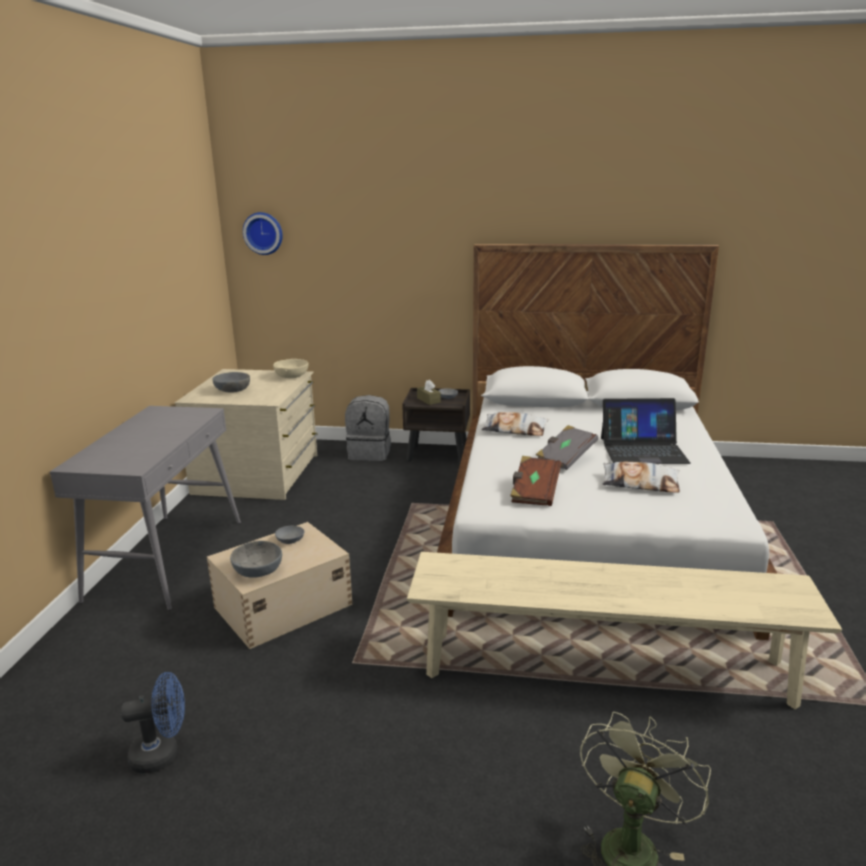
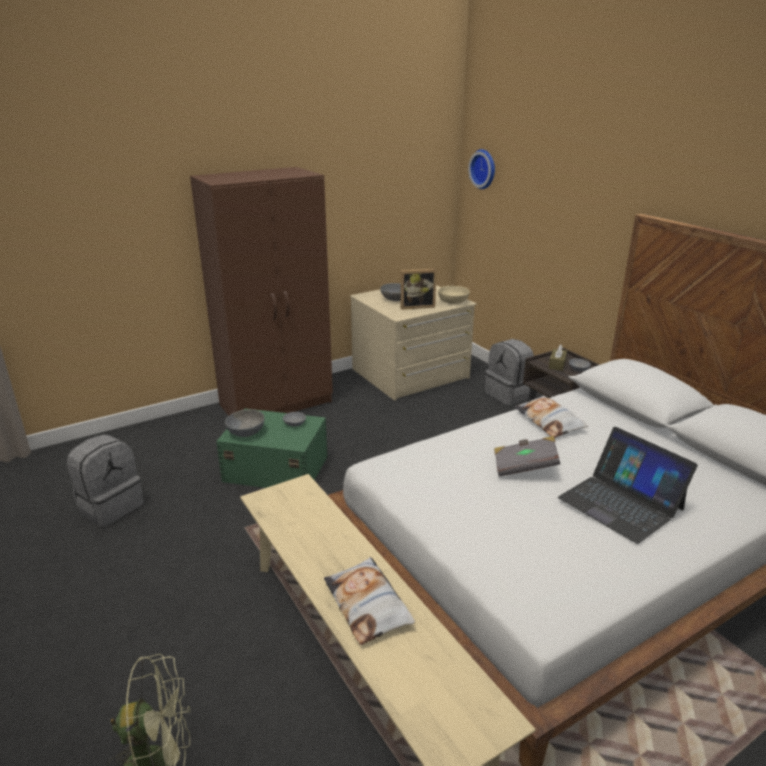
camera: 50 degrees right, 5 degrees up
(162, 754) = (110, 506): blue fan -> grey backpack
(167, 558) = (277, 403): grey console table -> brown wardrobe
(268, 389) = (416, 306): none -> picture frame
(281, 606) = (275, 468): beige storage box -> green storage box
(534, 492) = (436, 478): brown book -> none
(640, 483) = (543, 528): pillow -> pillow (368, 605)

